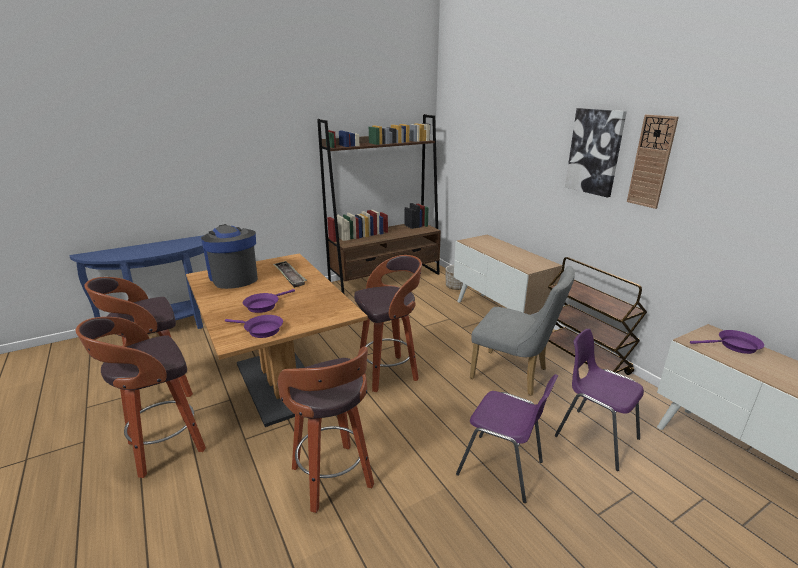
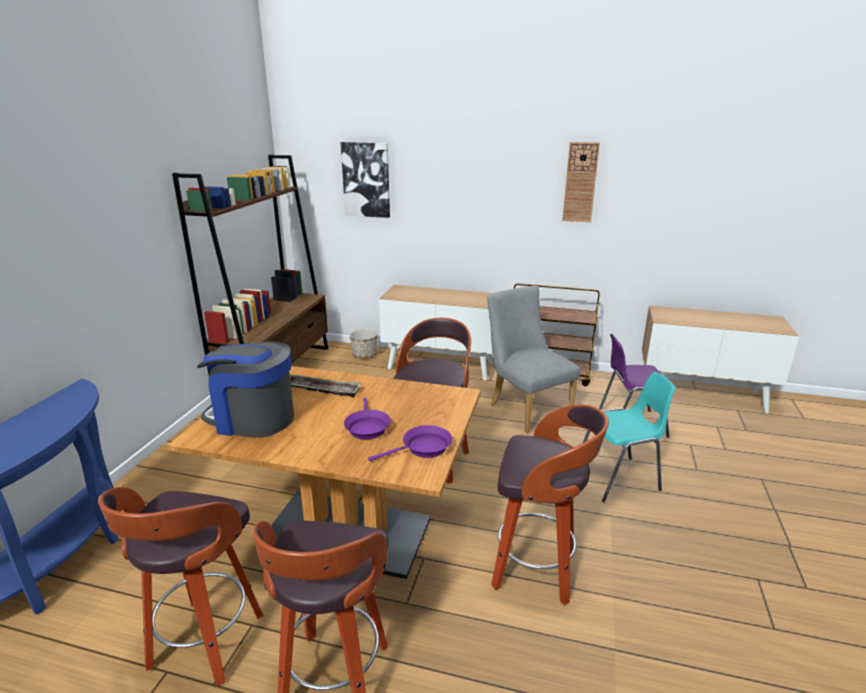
camera: 45 degrees left, 0 degrees up
(502, 469) = (619, 478): purple chair -> turquoise chair
(514, 375) = (526, 408): grey chair -> grey chair turned 105 degrees counterclockwise
(595, 152) = (521, 179): picture -> picture (366, 180)
(734, 346) = (682, 314): purple frying pan -> none

